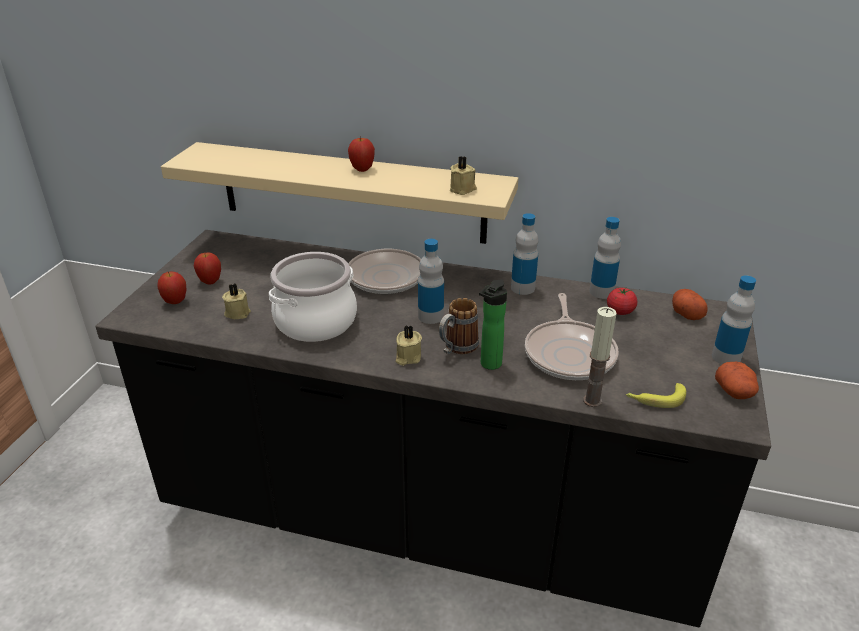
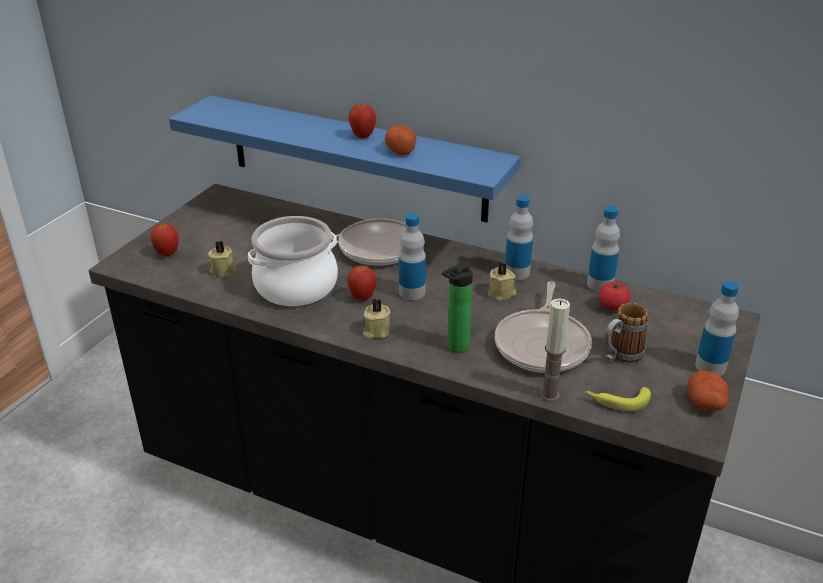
camera: 10 degrees right, 0 degrees up
(210, 282) = (205, 237): apple -> apple (362, 297)
(351, 192) = (355, 158): beige shelf -> blue shelf
(456, 348) = (428, 327): mug -> mug (620, 356)
(463, 189) = (457, 165): beige candle -> beige candle (502, 293)
(686, 313) = (684, 316): potato -> potato (400, 150)

